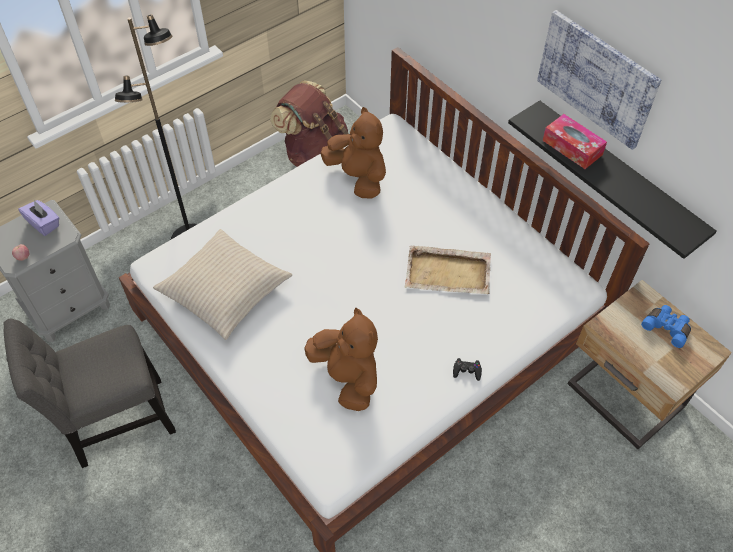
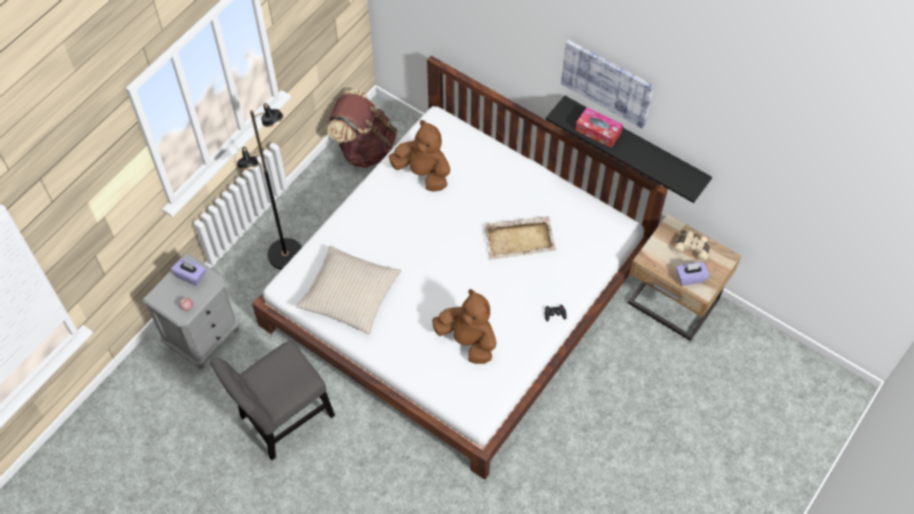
camera: 15 degrees left, 5 degrees up
(656, 364) = (690, 277): none -> purple tissue box
(667, 328) = (692, 248): blue binoculars -> beige binoculars

